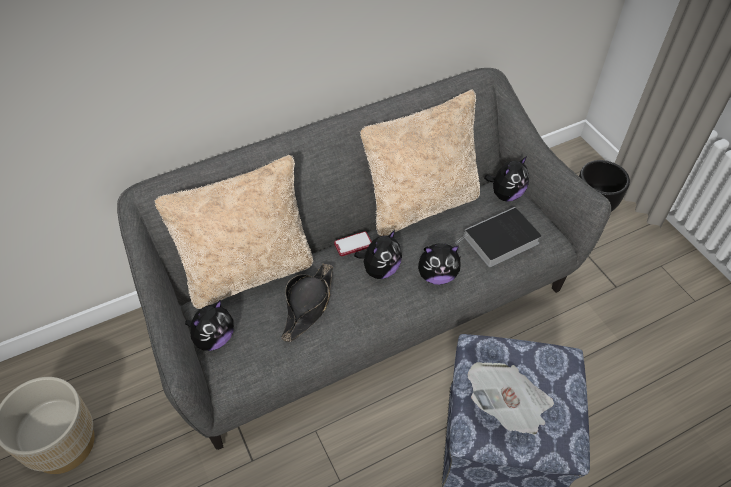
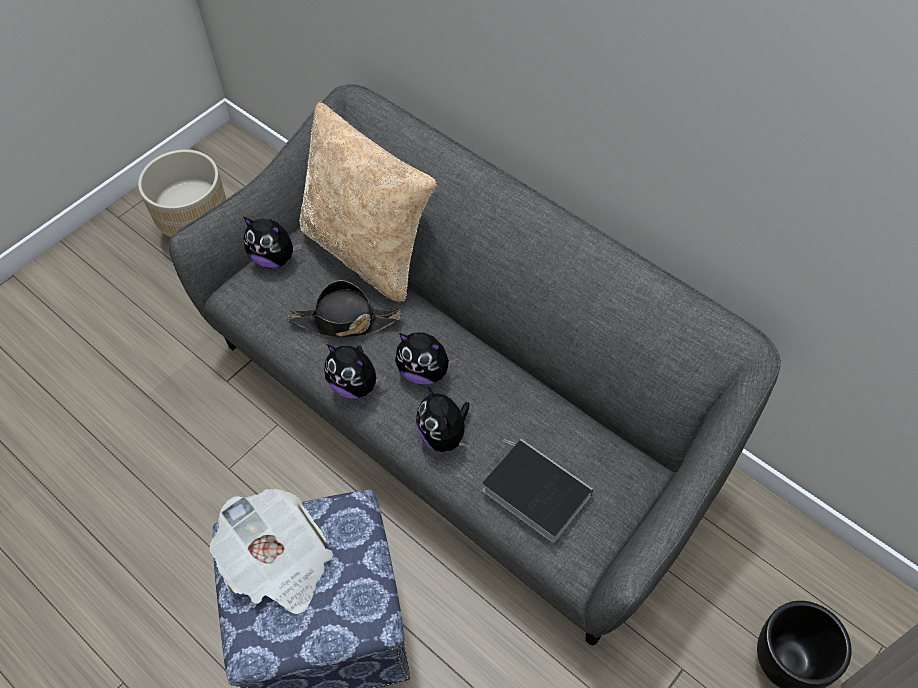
camera: 70 degrees right, 5 degrees up
(353, 244) = (448, 331): phone -> none
(422, 206) = (550, 385): beige pillow -> none
(505, 194) = (626, 478): plush toy -> plush toy (355, 385)

